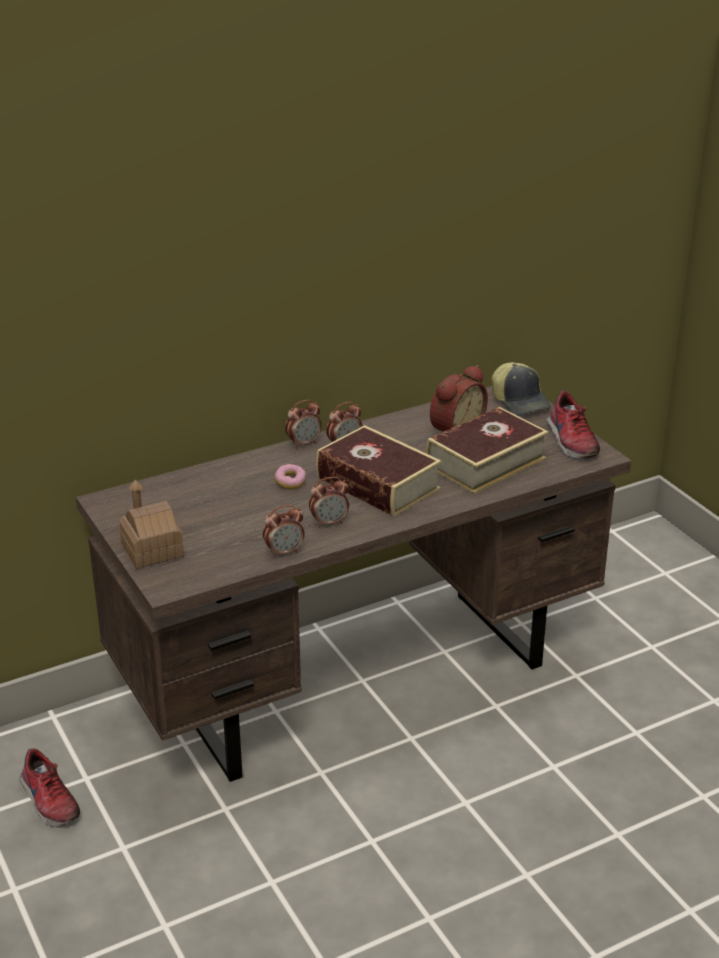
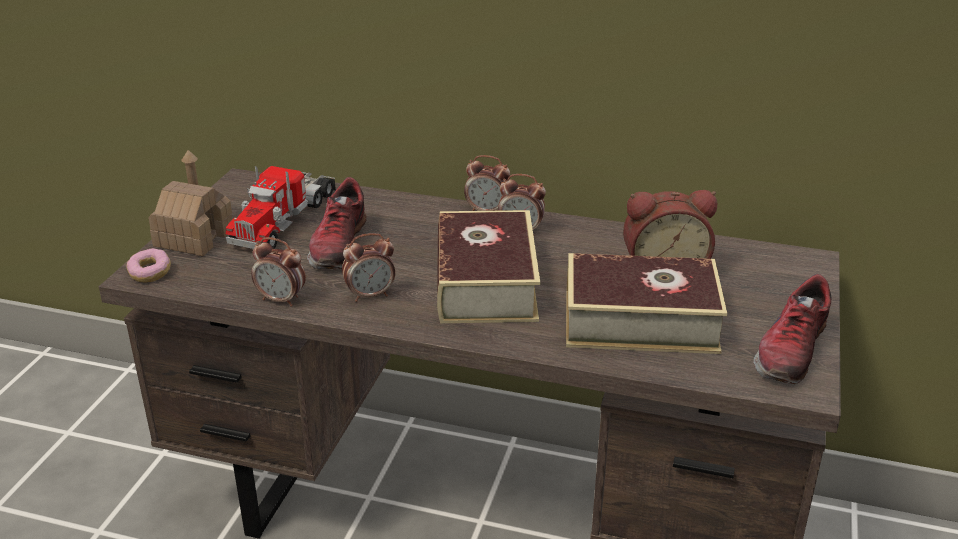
camera: 45 degrees right, 0 degrees up
(48, 801) = (115, 453): shoe -> shoe (337, 244)
(187, 509) = (284, 219): none -> toy truck
(290, 483) = (407, 240): donut -> donut (150, 274)
(329, 523) = (370, 295): alarm clock -> alarm clock turned 45 degrees counterclockwise
(520, 401) = (799, 276): cap -> none

